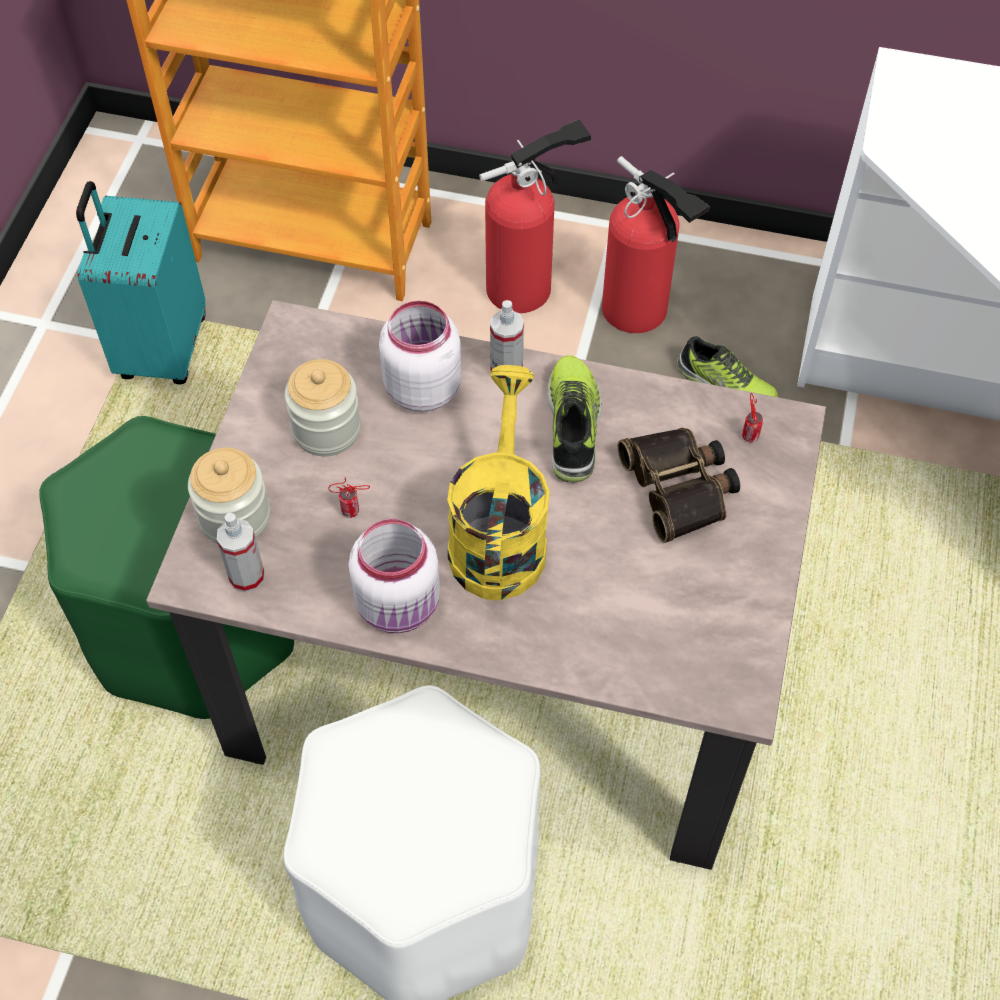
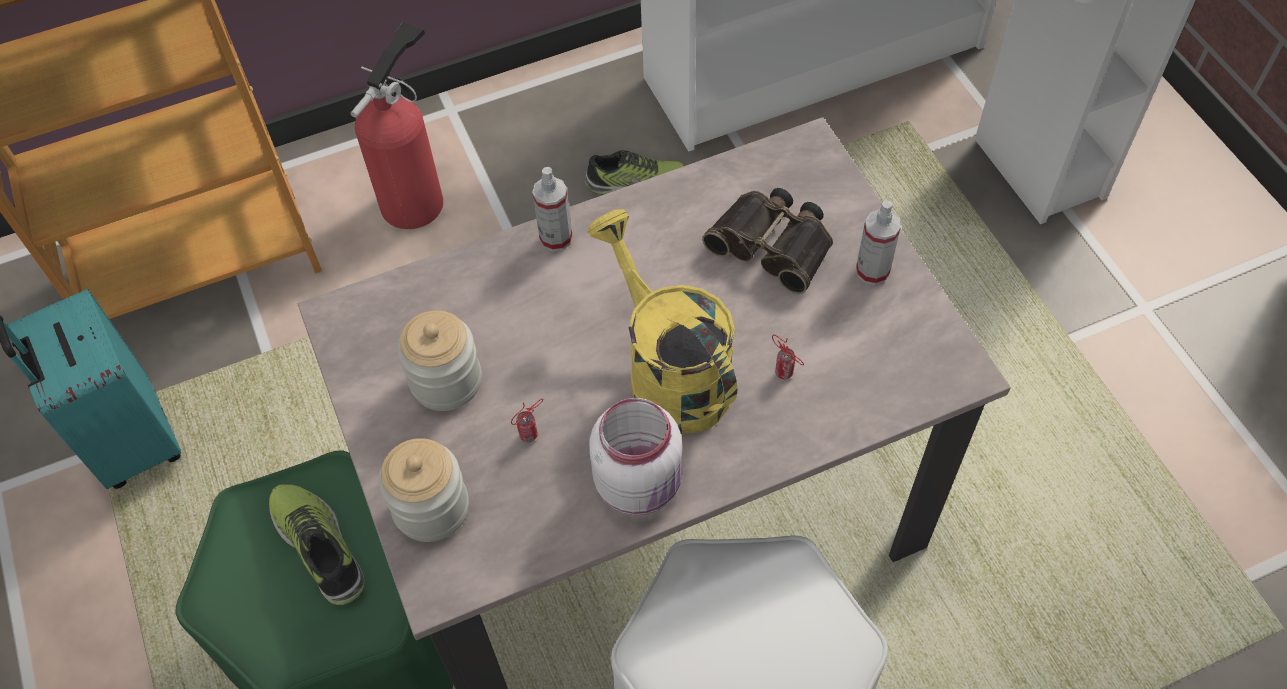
camera: 35 degrees left, 0 degrees up
(247, 577) = (488, 550): spray bottle -> spray bottle (872, 271)
(421, 387) = (497, 295): white jar -> none
(574, 425) = (649, 248): shoe -> shoe (320, 546)
(639, 313) = (525, 167): fire extinguisher -> none
(750, 438) = (791, 174): can -> can (786, 374)

